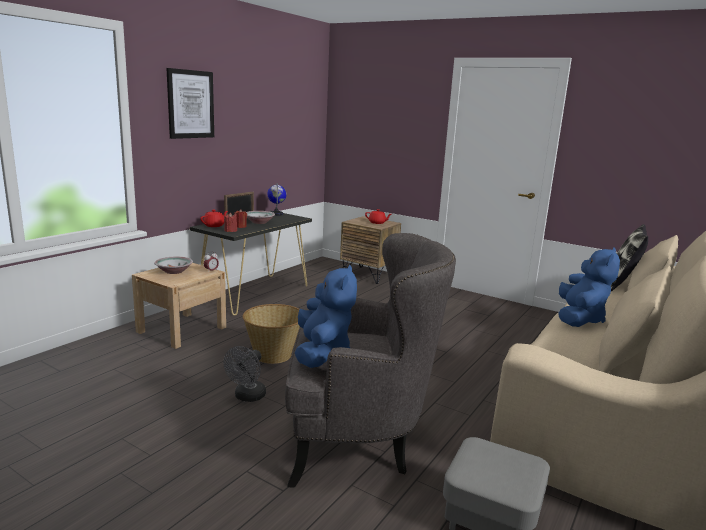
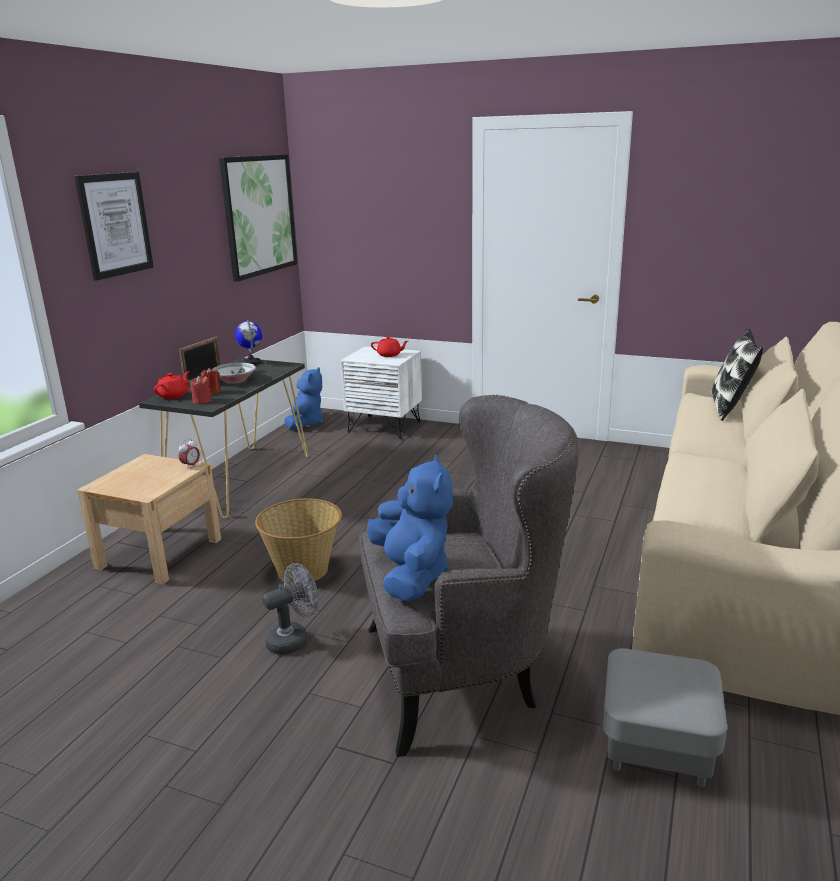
camera: 10 degrees left, 5 degrees up
(173, 271) = (137, 475): bowl -> none
(247, 397) = (293, 639): grey fan -> grey fan turned 135 degrees counterclockwise
(299, 116) = (259, 215): none -> picture
(368, 275) = (385, 427): brown nightstand -> white nightstand
(579, 319) = (702, 468): blue plush toy -> blue plush toy (305, 423)

